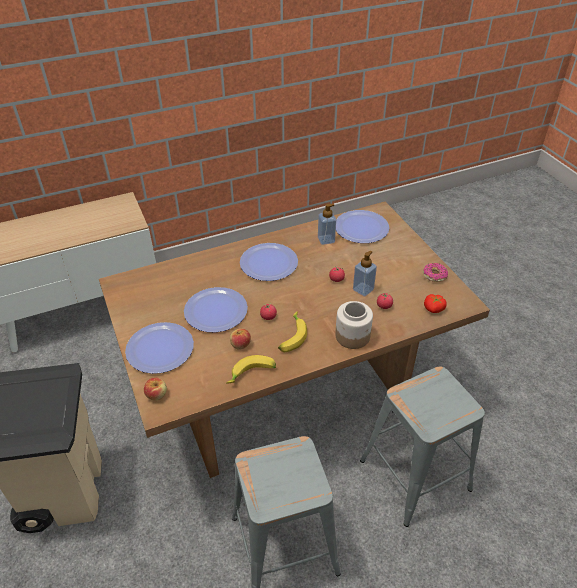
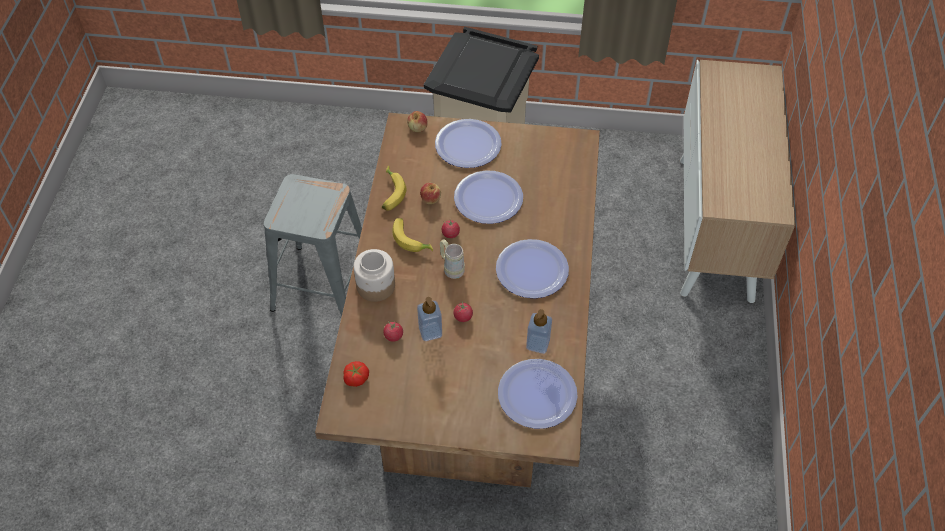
camera: 120 degrees right, 10 degrees up
(300, 302) = (451, 268): none -> beige mug
(415, 475) = (301, 422): grey stool -> none
(434, 275) = (401, 415): donut -> none

